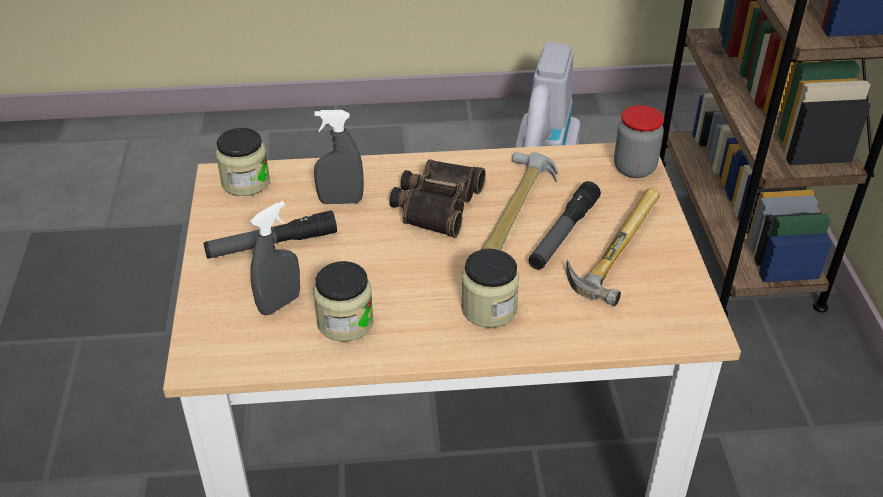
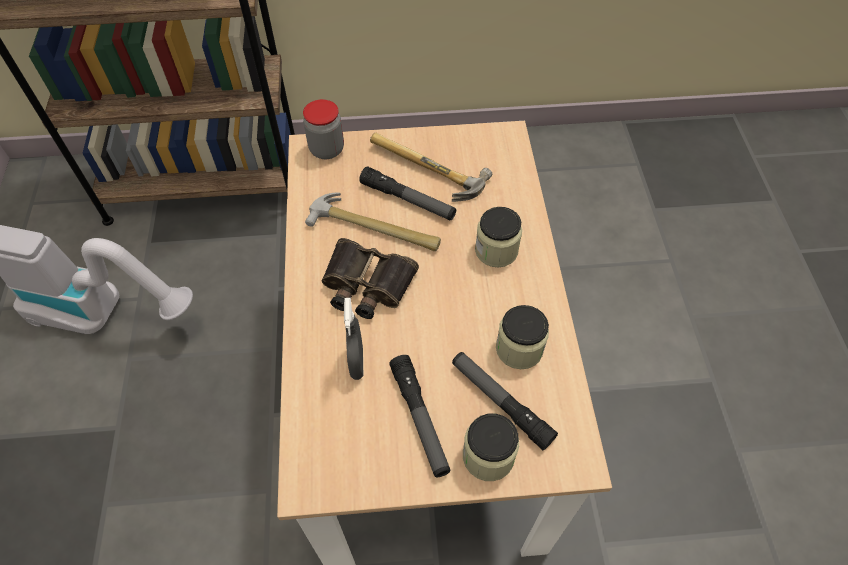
camera: 90 degrees left, 15 degrees up
(245, 182) = (318, 457): jar -> jar (488, 456)
(279, 304) = (501, 402): grey spray bottle -> flashlight

